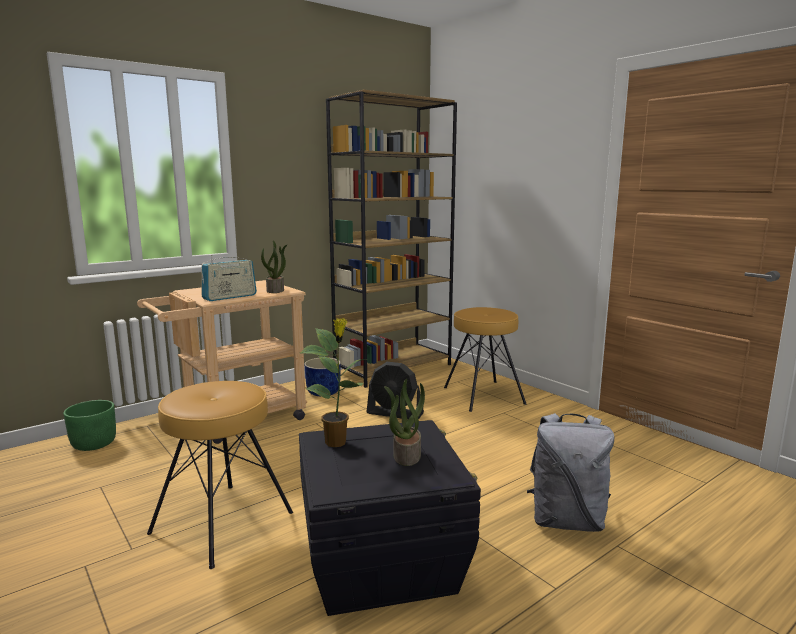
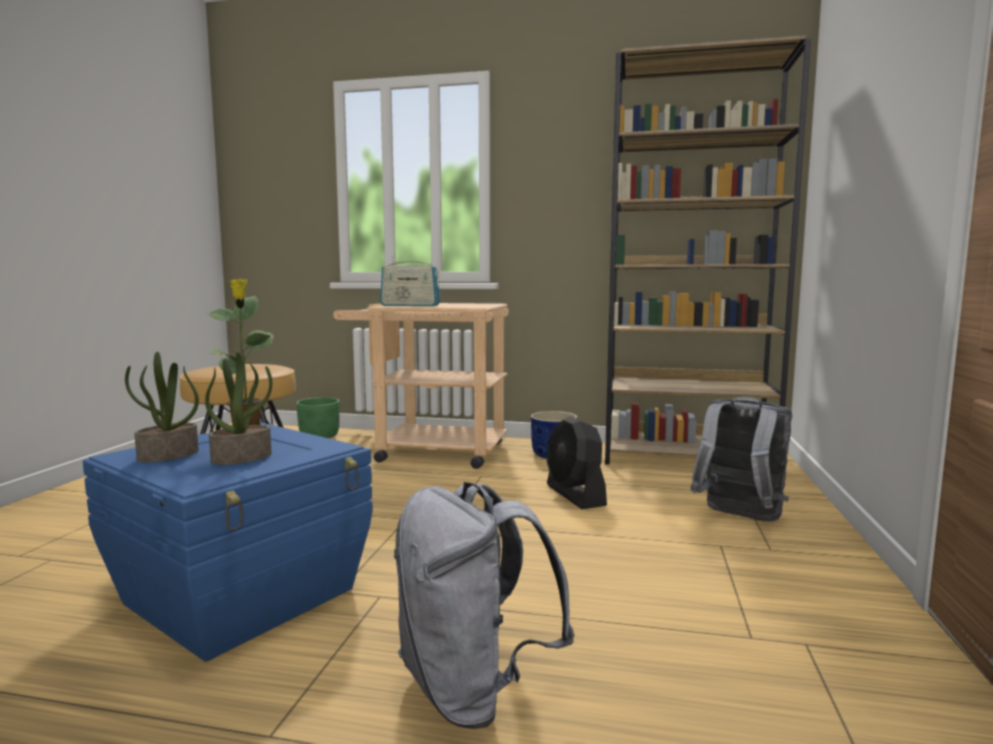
camera: 50 degrees right, 5 degrees down
(275, 290) = (466, 306): potted plant -> potted plant (168, 456)
(382, 560) = (243, 595): black storage box -> blue storage box
(483, 396) = (739, 518): brown stool -> grey backpack

